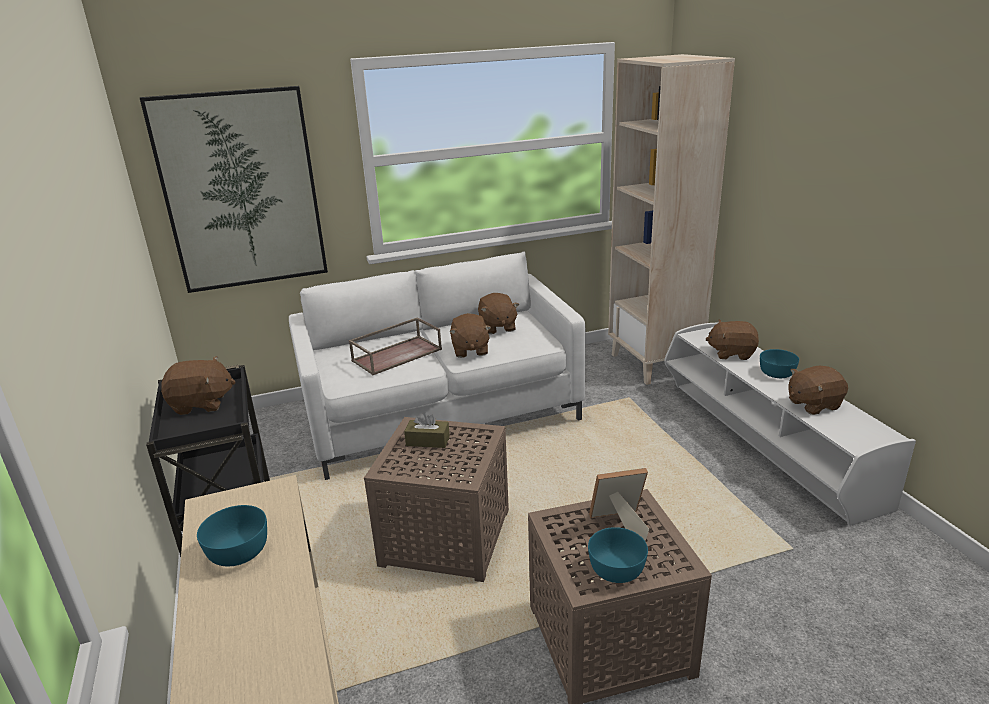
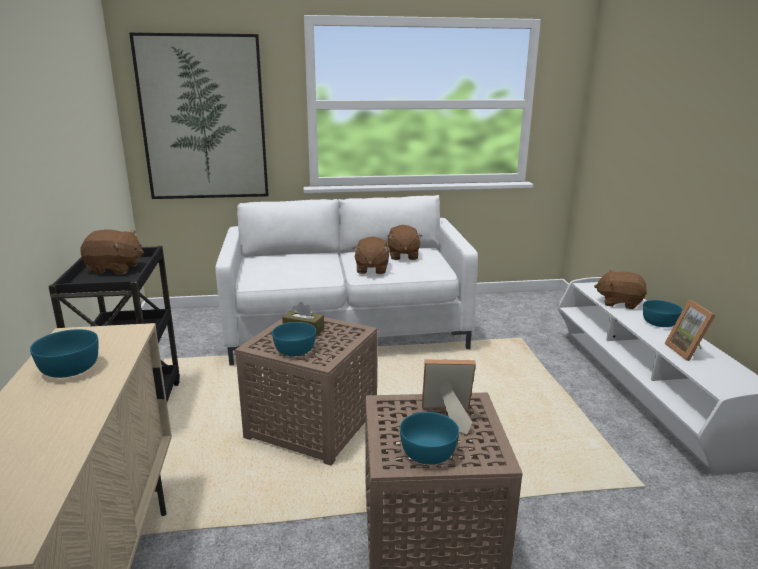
camera: 10 degrees right, 5 degrees down
(397, 354) = (308, 266): brown tray -> none
(429, 468) = (294, 350): none -> turquoise bowl
(654, 364) = (554, 315): beige bookcase -> none
(813, 404) = (688, 351): brown plush toy -> picture frame

